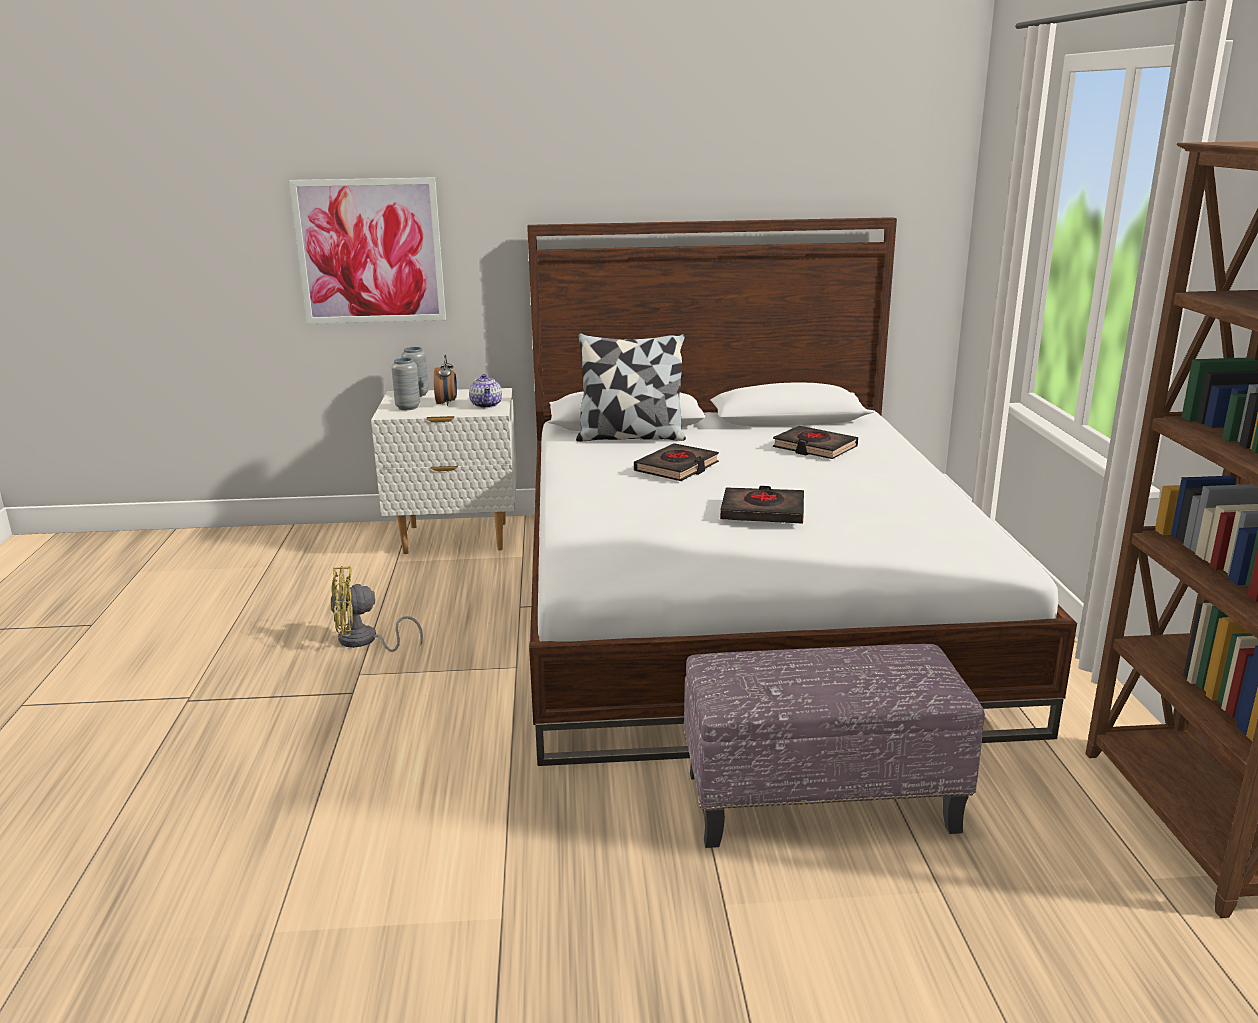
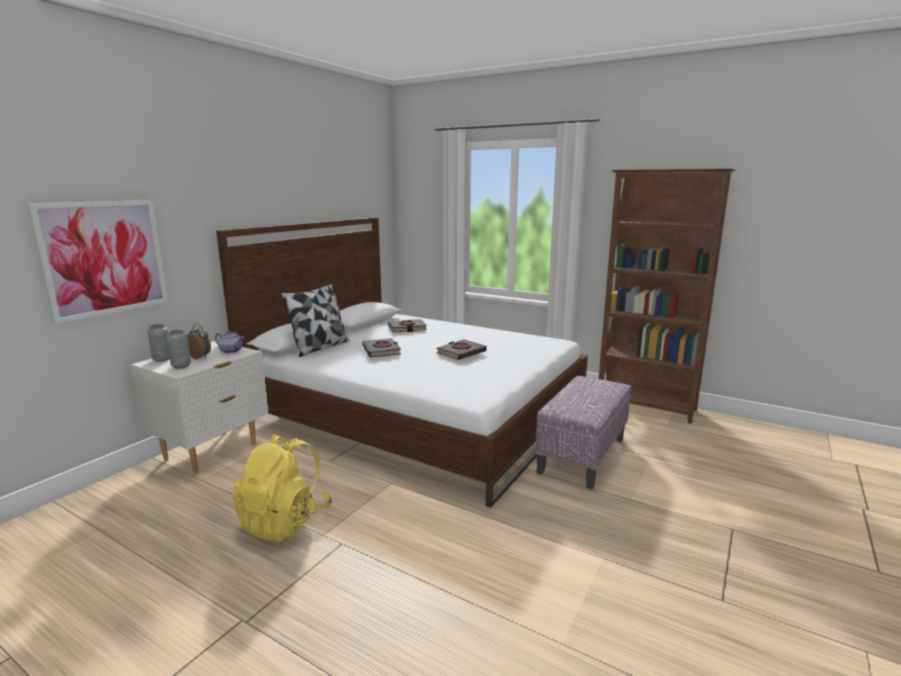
camera: 55 degrees left, 5 degrees down
(364, 641) = (285, 521): yellow fan -> yellow backpack

